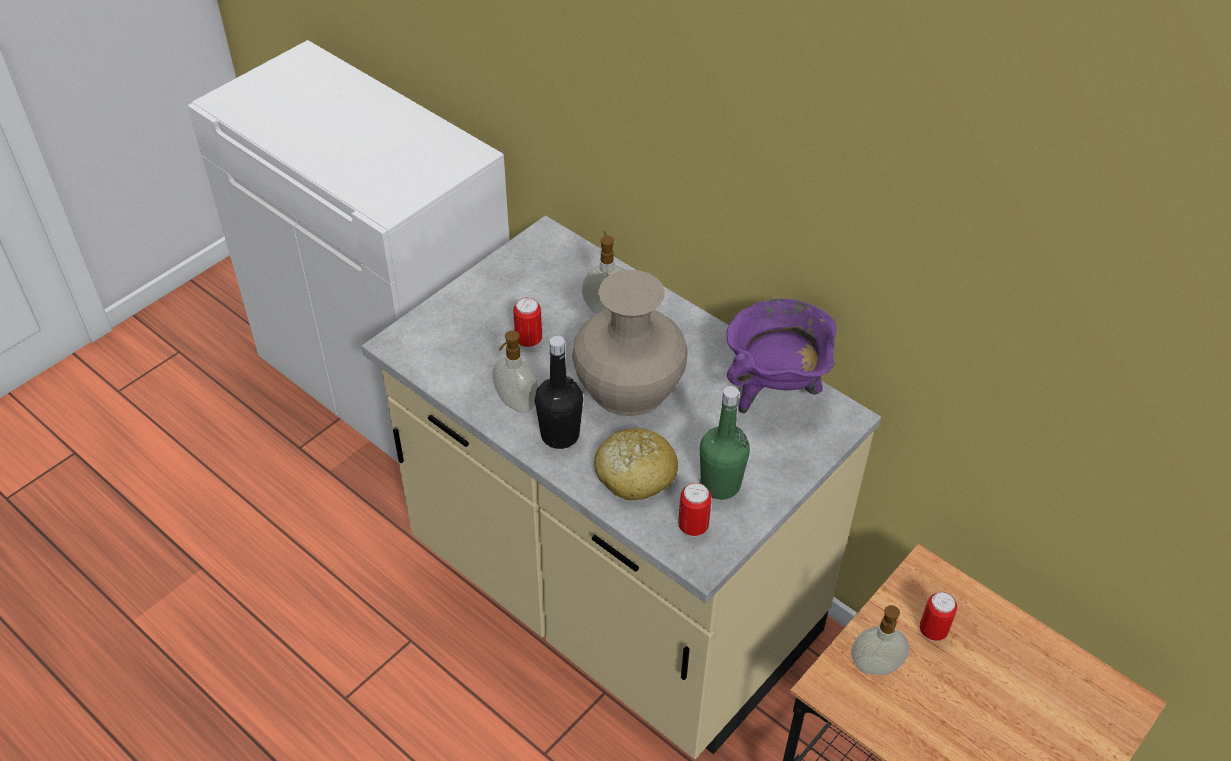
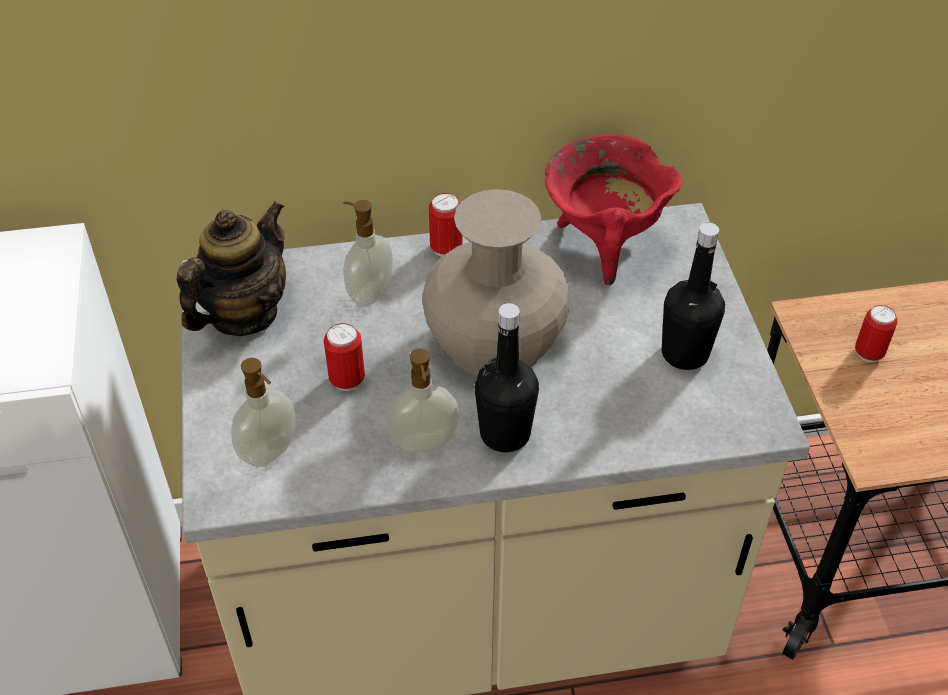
camera: 50 degrees left, 0 degrees up
(531, 266) = (243, 314): none -> teapot
(634, 474) = (613, 407): bread -> none
(693, 527) = (720, 405): can -> can (446, 248)
(720, 485) = (685, 353): green bottle -> black bottle
(775, 389) = (604, 246): purple cooking pot -> red cooking pot
(875, 668) = (878, 415): soap dispenser -> soap dispenser (270, 453)

